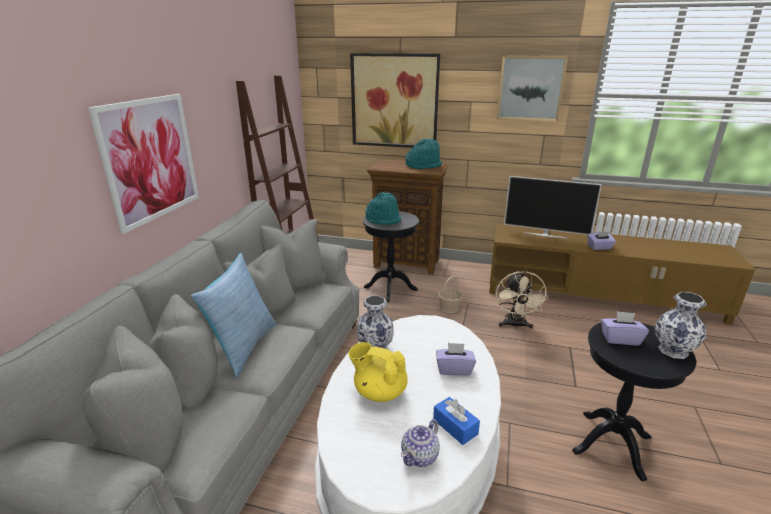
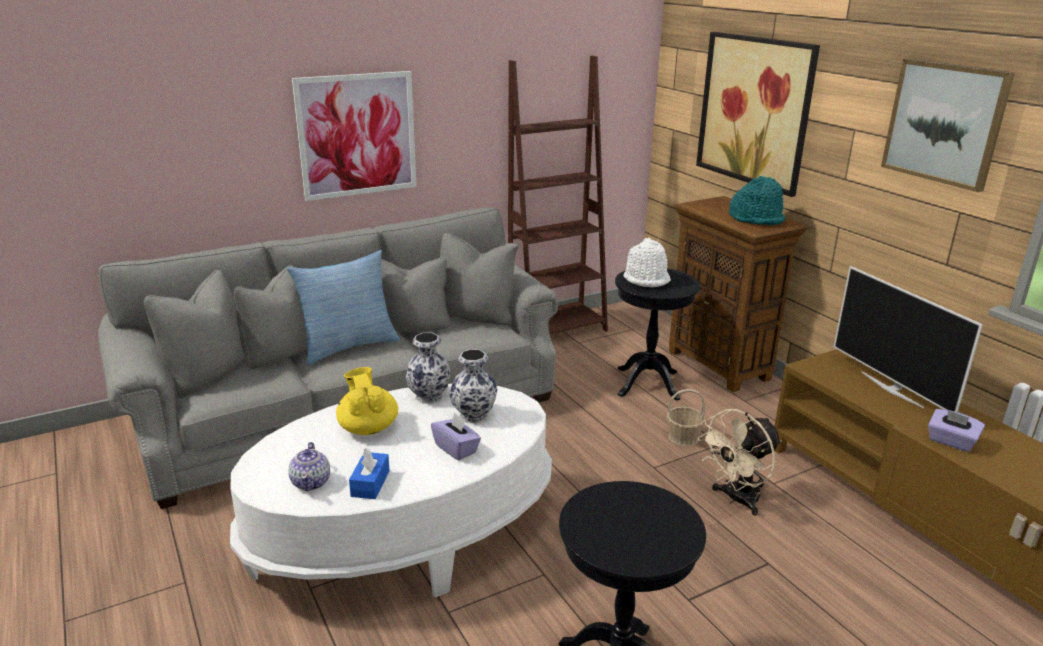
camera: 45 degrees right, 0 degrees up
(383, 220) = (646, 279): turquoise hat -> white hat
(420, 456) = (311, 482): teapot -> teapot turned 90 degrees counterclockwise
(620, 339) = (625, 506): purple tissue box -> none
(672, 350) = (658, 550): vase -> vase (473, 415)

